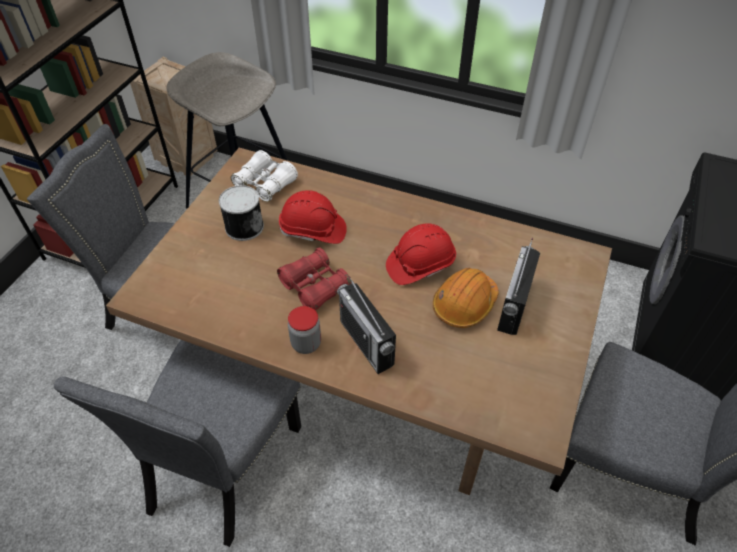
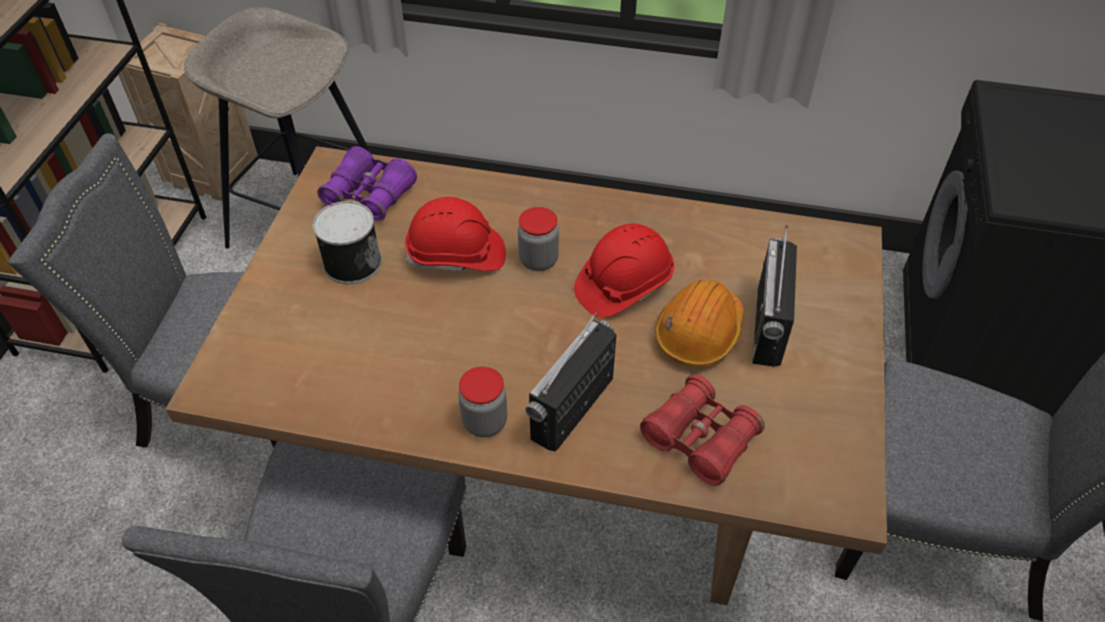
camera: 10 degrees left, 0 degrees up
(265, 184) = (369, 195): white binoculars -> purple binoculars
(314, 286) = (478, 337): red binoculars -> red binoculars (700, 439)
(366, 240) = (538, 260): none -> jar
(366, 343) = (572, 408): radio -> radio turned 75 degrees clockwise

